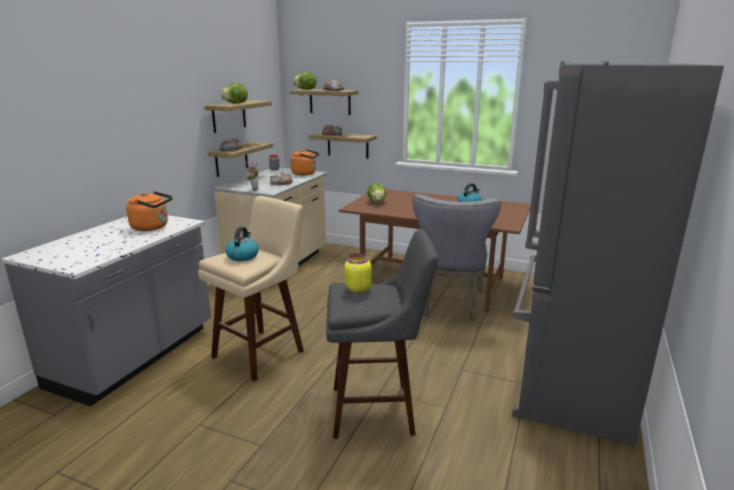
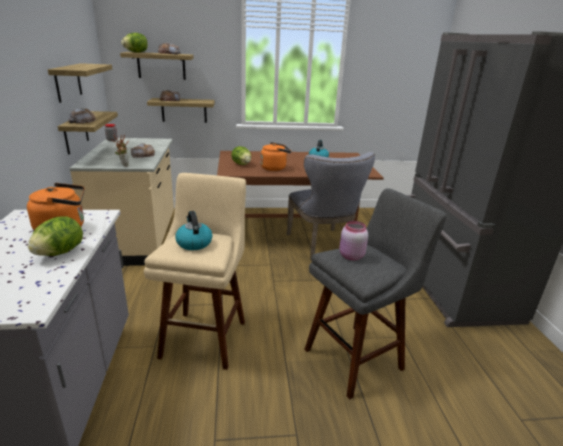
camera: 30 degrees left, 5 degrees up
(235, 103) = (80, 67): lettuce -> lettuce (60, 253)
(305, 173) = (153, 142): orange kettle -> orange kettle (275, 168)
(357, 290) = (351, 256): yellow jar -> pink jar

